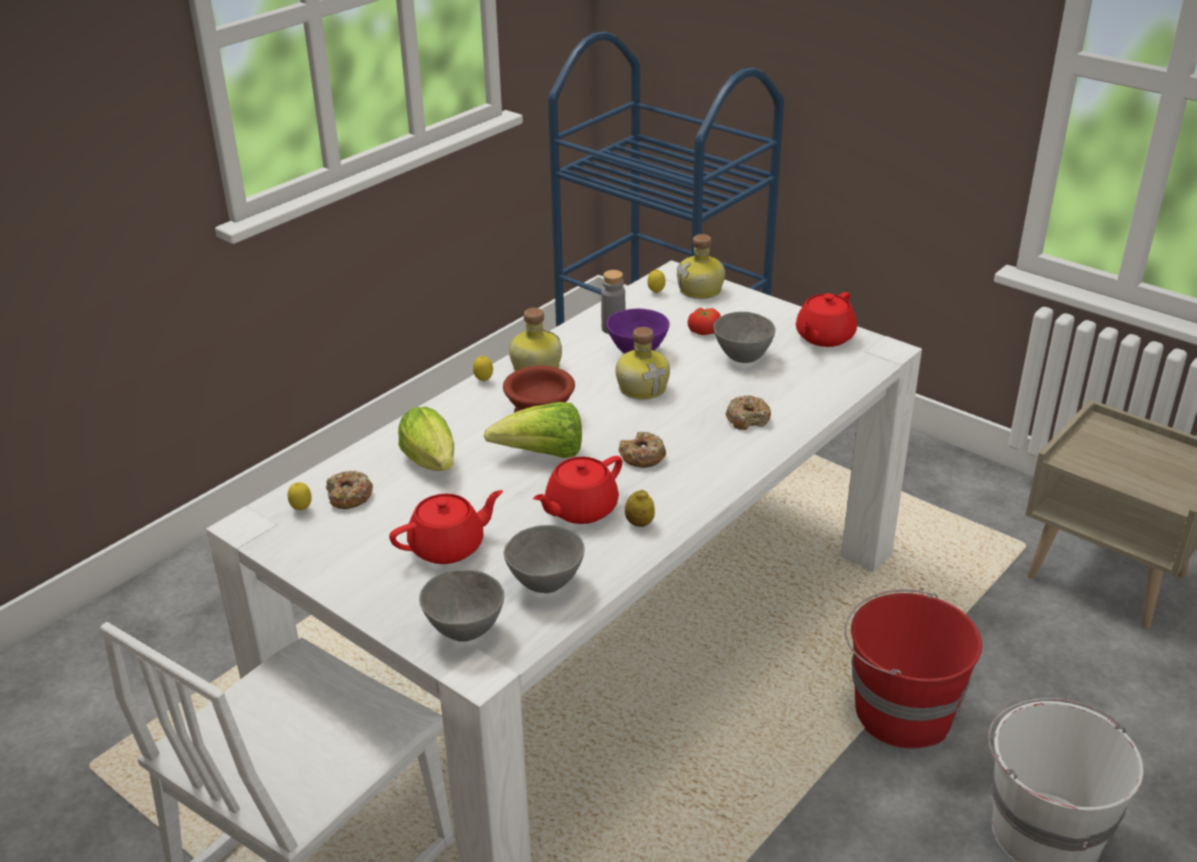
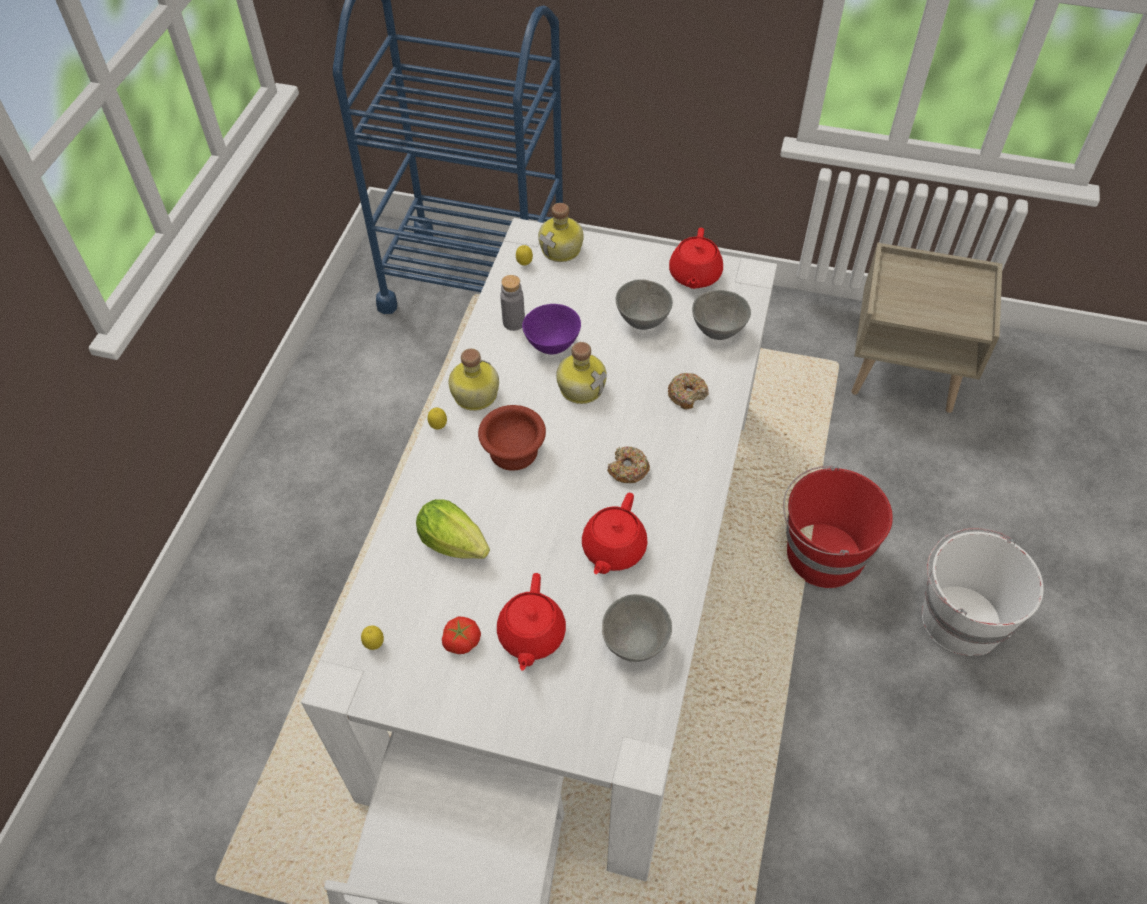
camera: 25 degrees left, 20 degrees up
(349, 496) = (407, 612): donut -> none
(448, 547) = (531, 636): red teapot -> red teapot turned 150 degrees clockwise
(464, 631) = (601, 723): grey bowl -> grey bowl (717, 332)
(543, 455) = (545, 498): lettuce -> none
(639, 523) = (669, 546): lemon -> none
(704, 331) = (592, 299): tomato -> tomato (461, 641)

